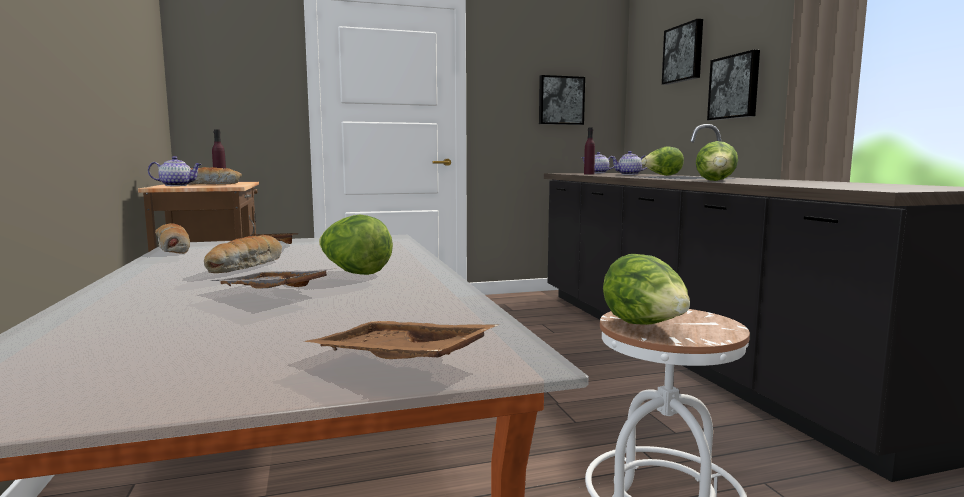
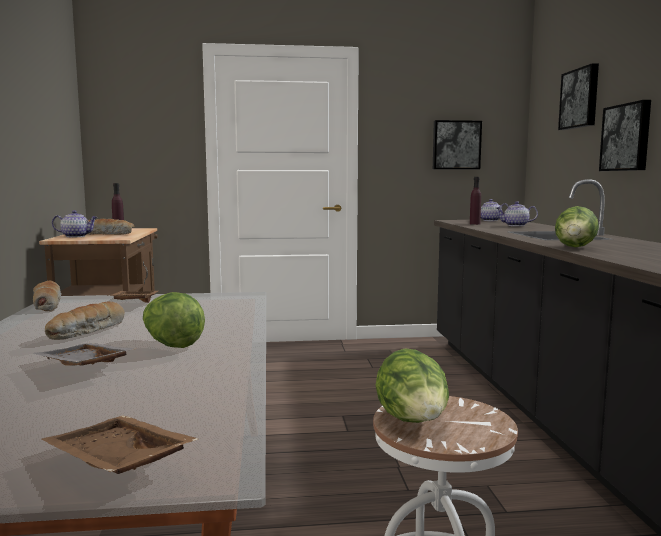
camera: 10 degrees right, 0 degrees up
(662, 175) = (546, 229): lettuce -> none

